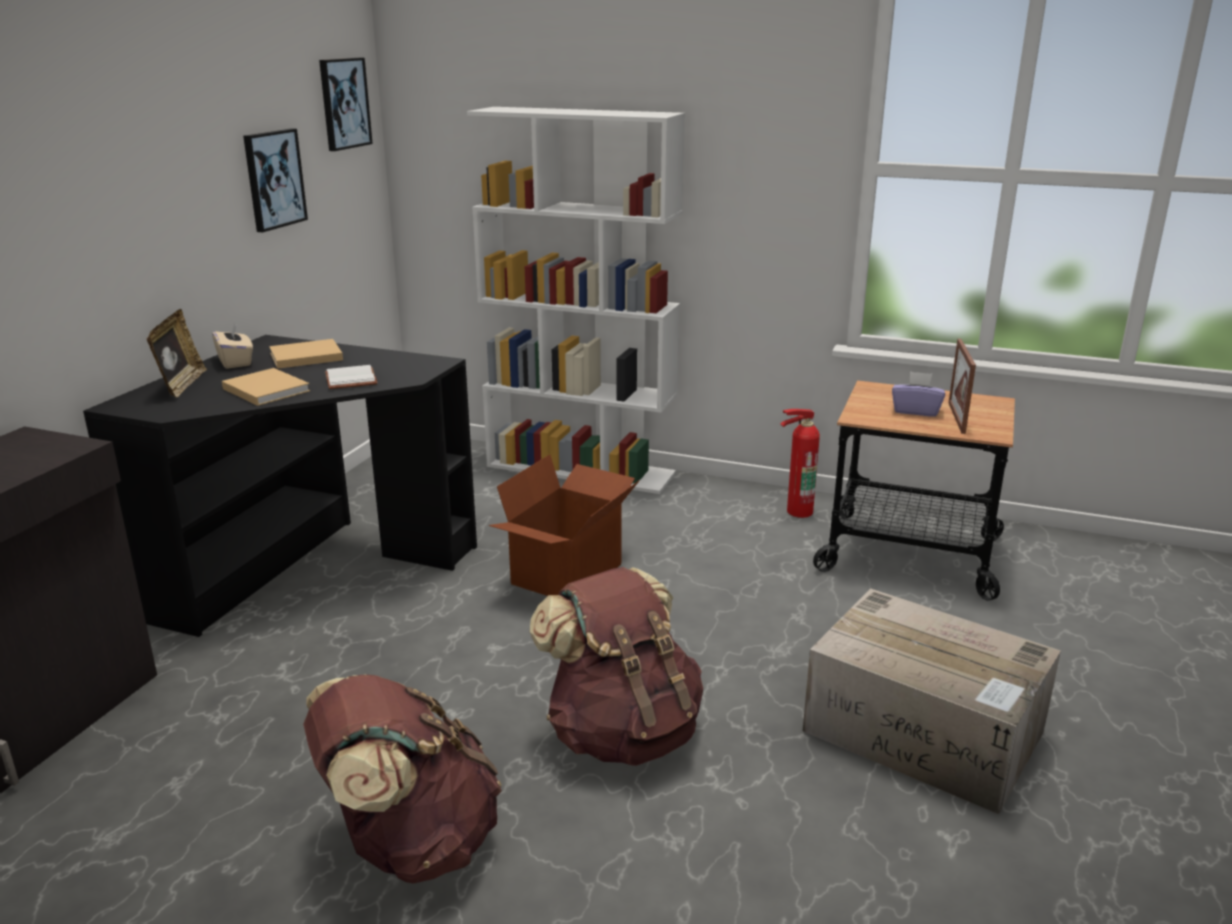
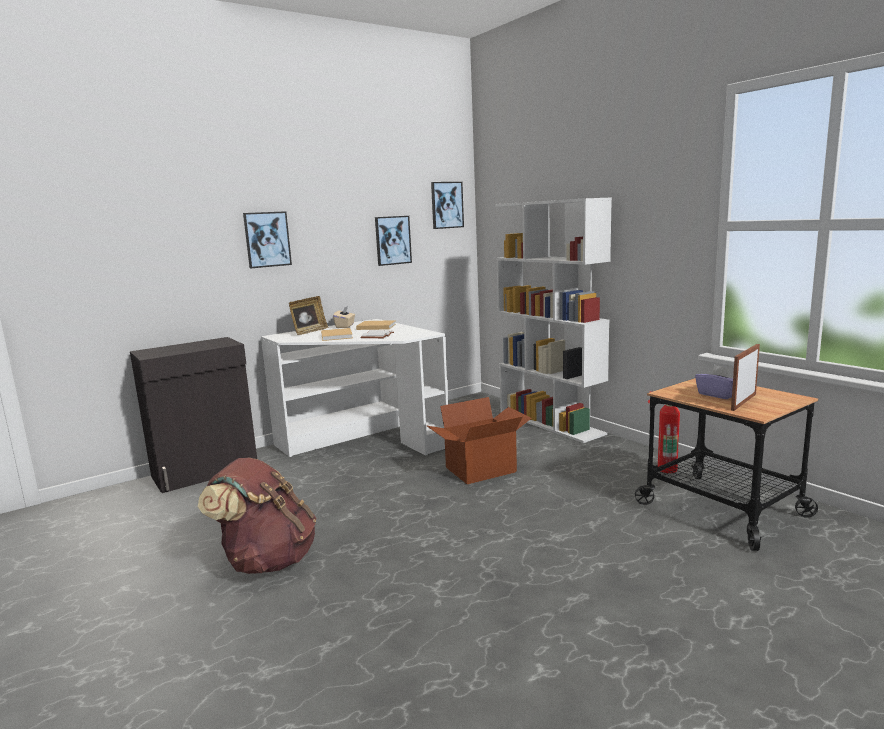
camera: 35 degrees right, 10 degrees down
(68, 201) = (267, 239): none -> picture
(309, 570) = (362, 441): black desk -> white desk
(622, 733) = (416, 549): brown backpack -> none
(926, 732) = (601, 609): cardboard box -> none

